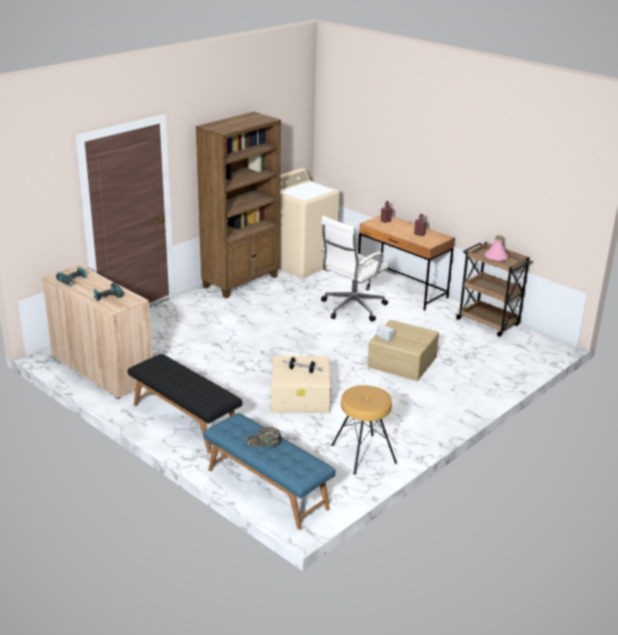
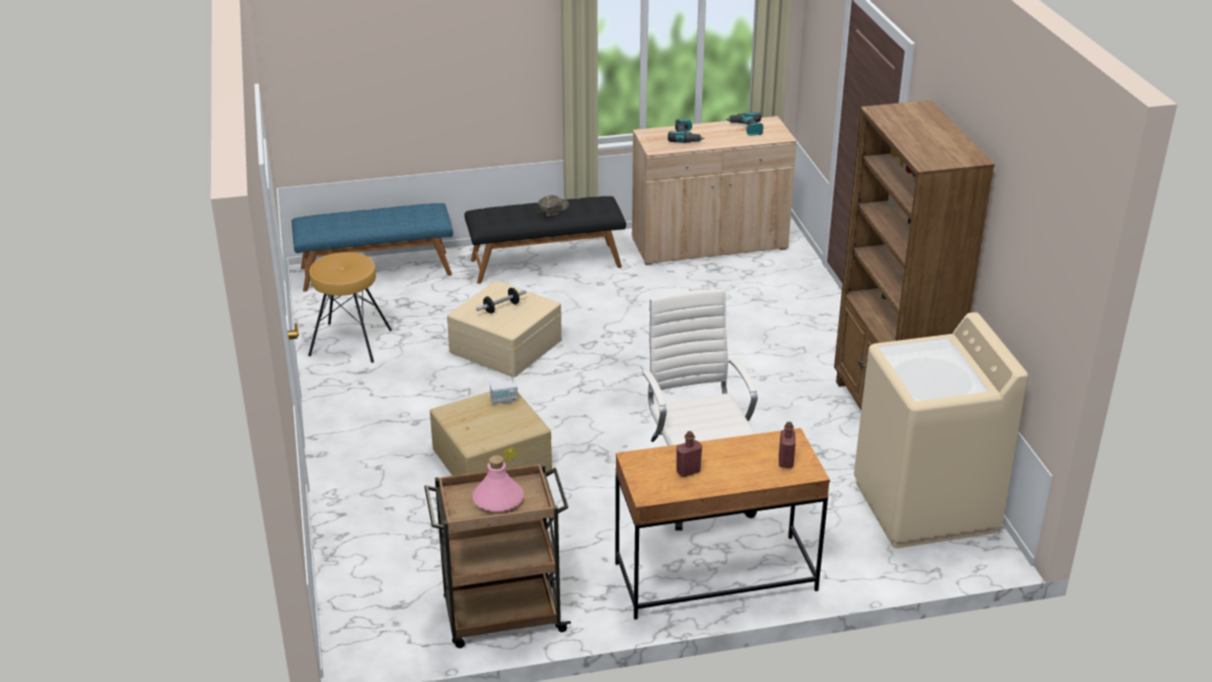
camera: 125 degrees right, 5 degrees up
(263, 441) = (380, 219): green cap -> green cap (552, 209)

